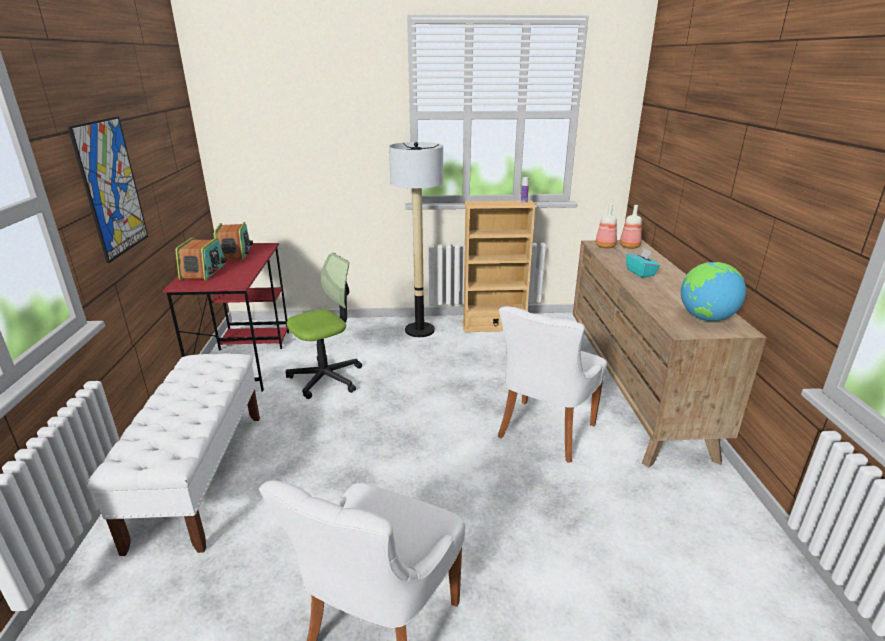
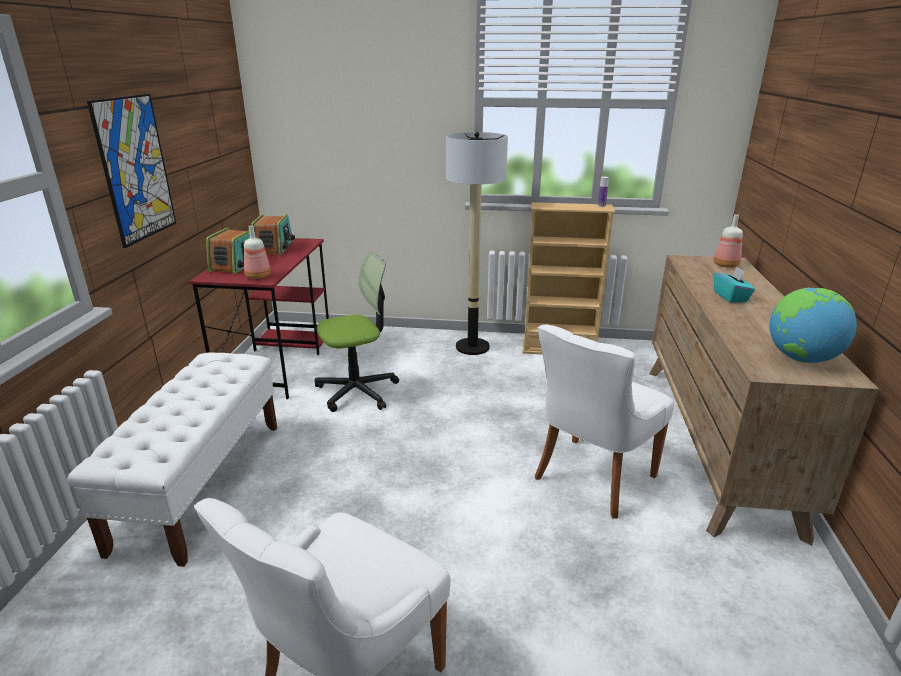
camera: 10 degrees right, 0 degrees up
(606, 246) = (695, 263): bottle -> bottle (258, 276)

